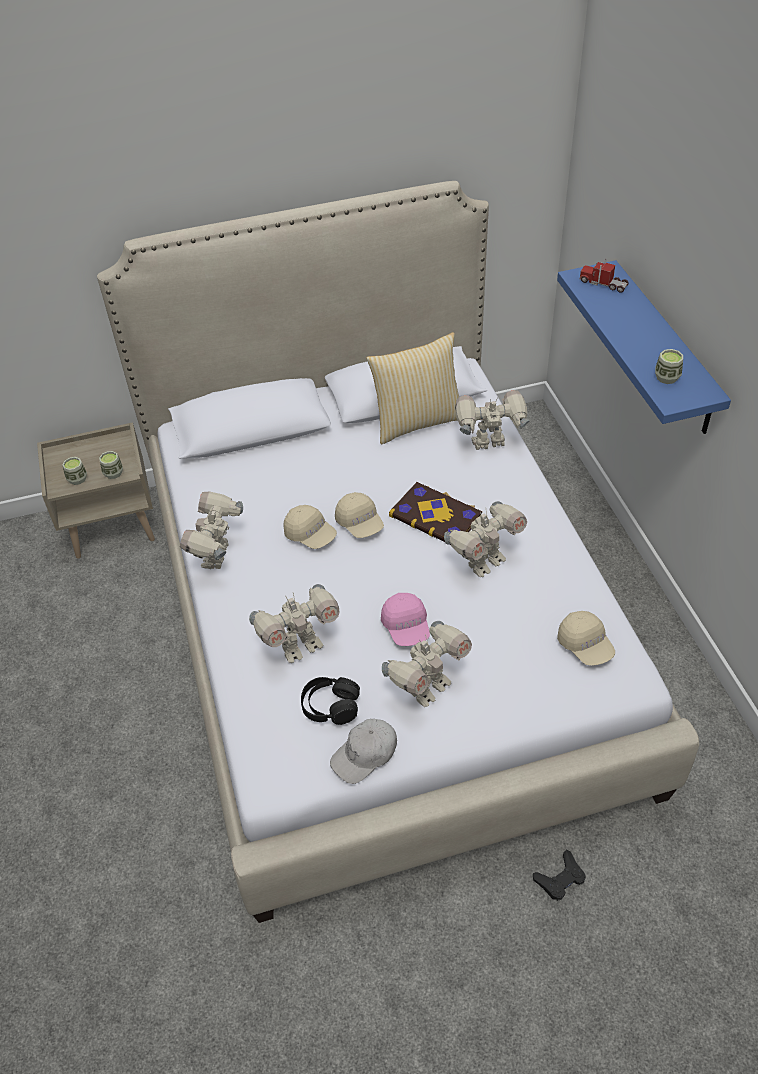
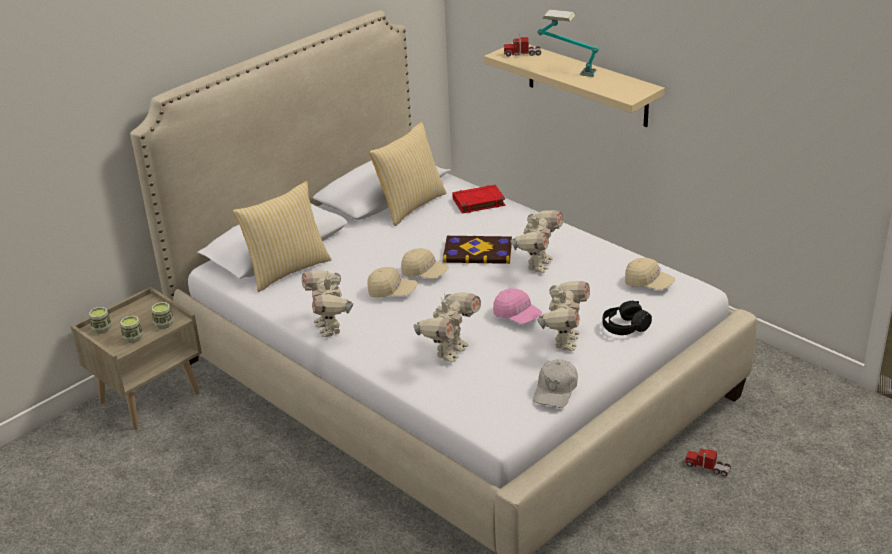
camera: 30 degrees left, 15 degrees down
(238, 461) = (286, 270): none -> pillow
(330, 706) = (506, 374): black headphones -> black headphones (625, 327)
(489, 445) = (478, 202): toy robot -> red book
(560, 879) = (707, 467): black game controller -> toy truck
(632, 330) = (567, 71): none -> table lamp
(664, 349) = (587, 84): blue shelf -> beige shelf
(666, 377) = (614, 87): cup -> cup (102, 329)

